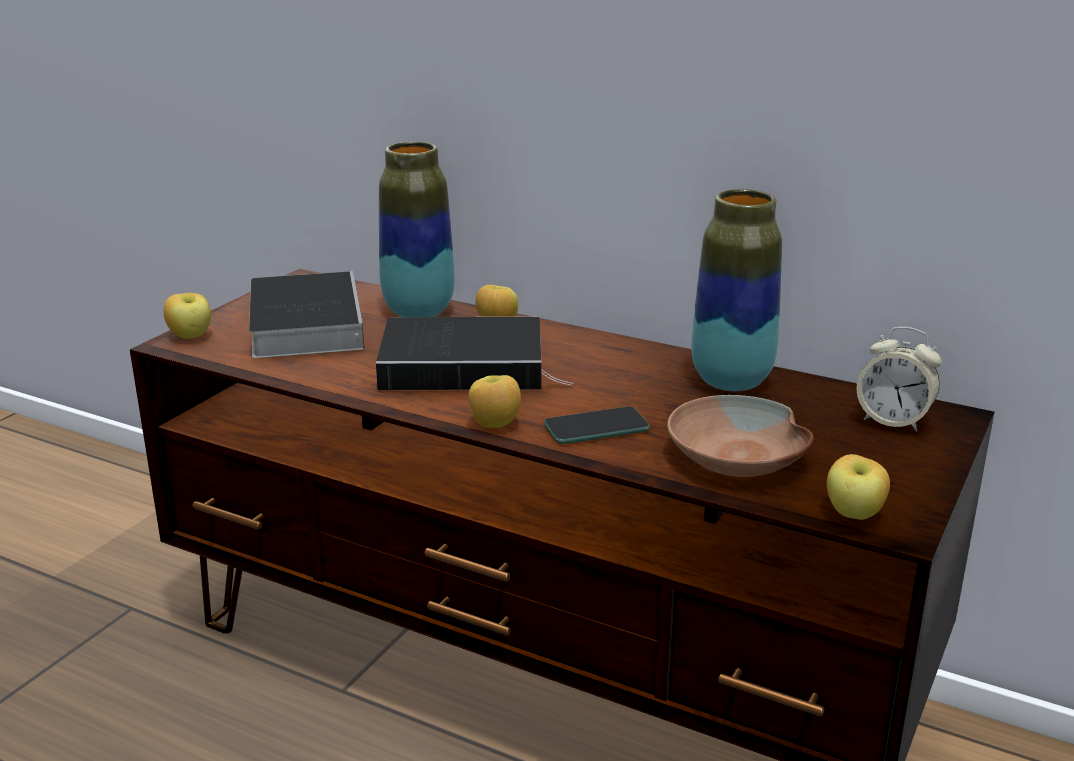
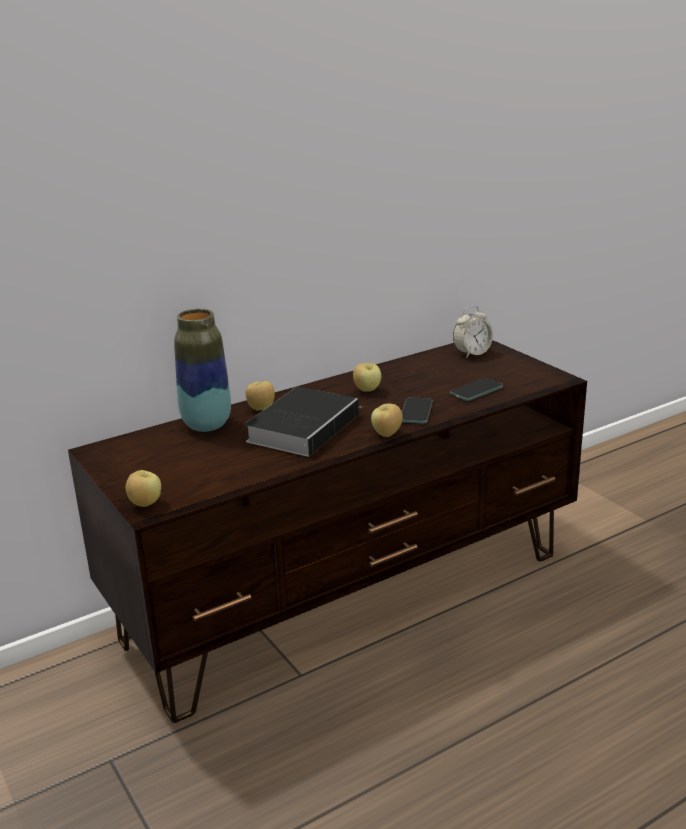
camera: 60 degrees left, 0 degrees up
(305, 323) = (175, 462): book -> none
(731, 381) = (398, 372): vase -> none
(737, 458) = (476, 390): brown bowl -> phone
(854, 514) = (544, 383): apple -> apple (367, 390)

